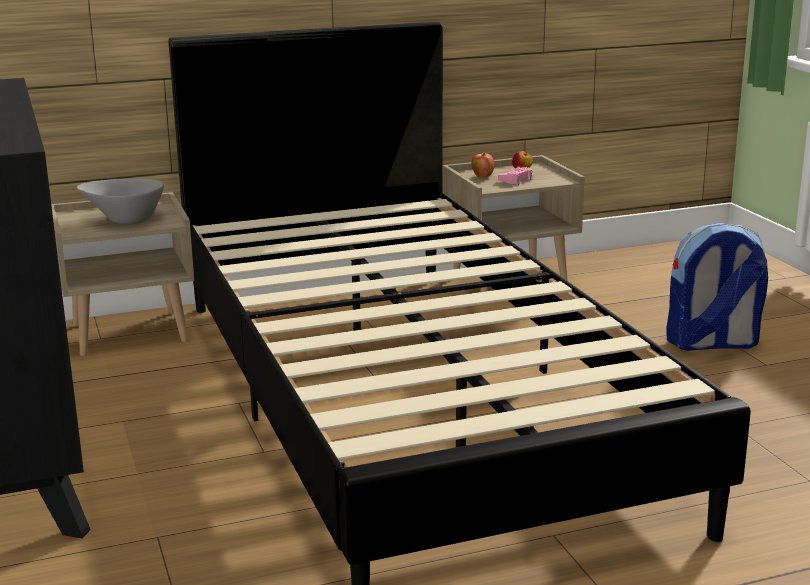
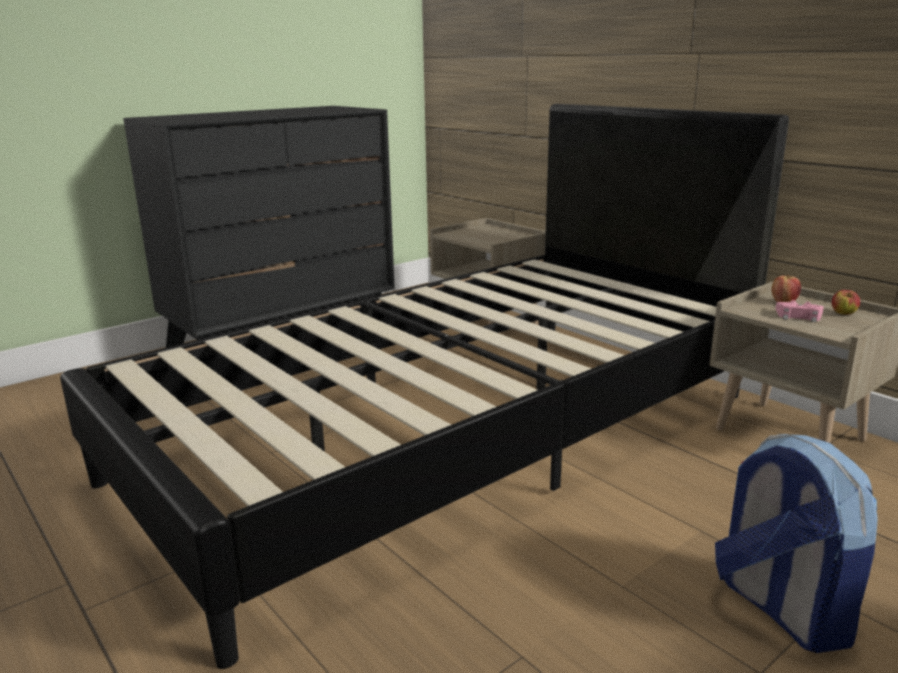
camera: 70 degrees right, 0 degrees up
(124, 220) = (486, 236): grey bowl -> none

